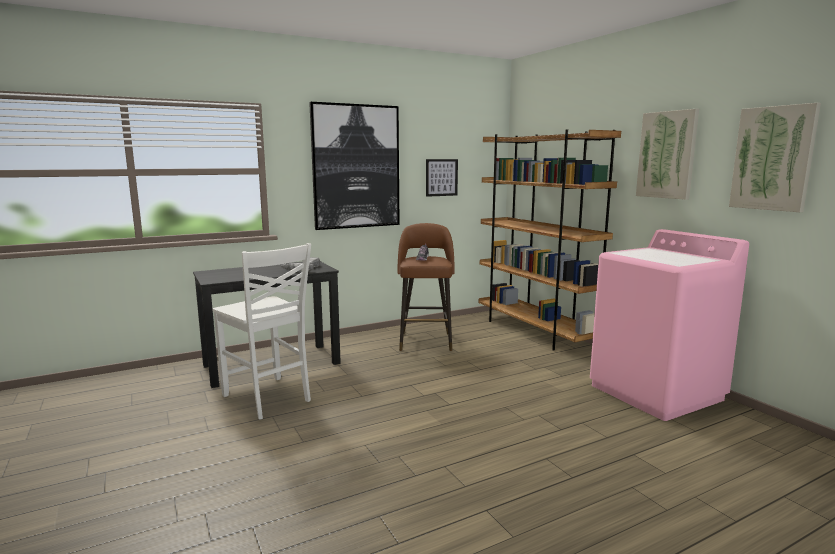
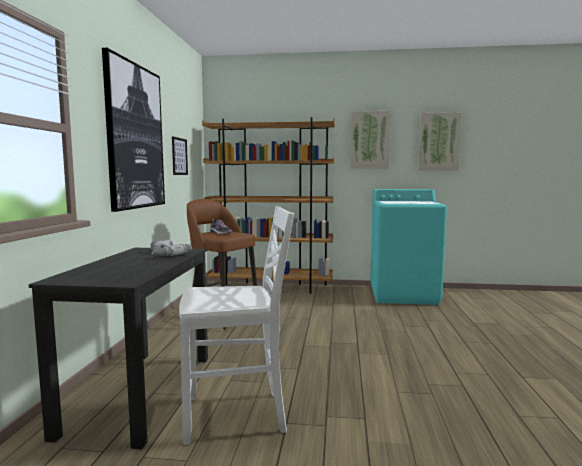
camera: 55 degrees left, 5 degrees down
(656, 392) = (404, 295): pink washing machine -> turquoise washing machine

